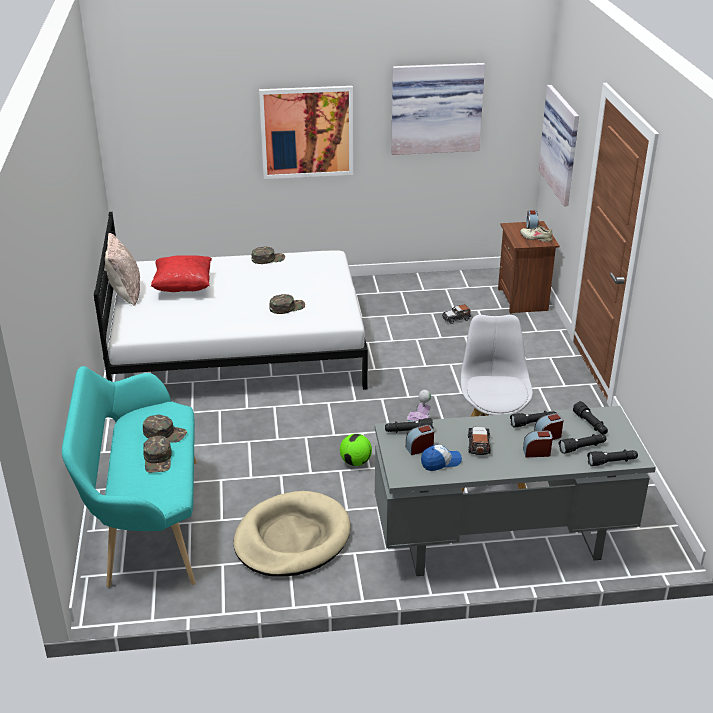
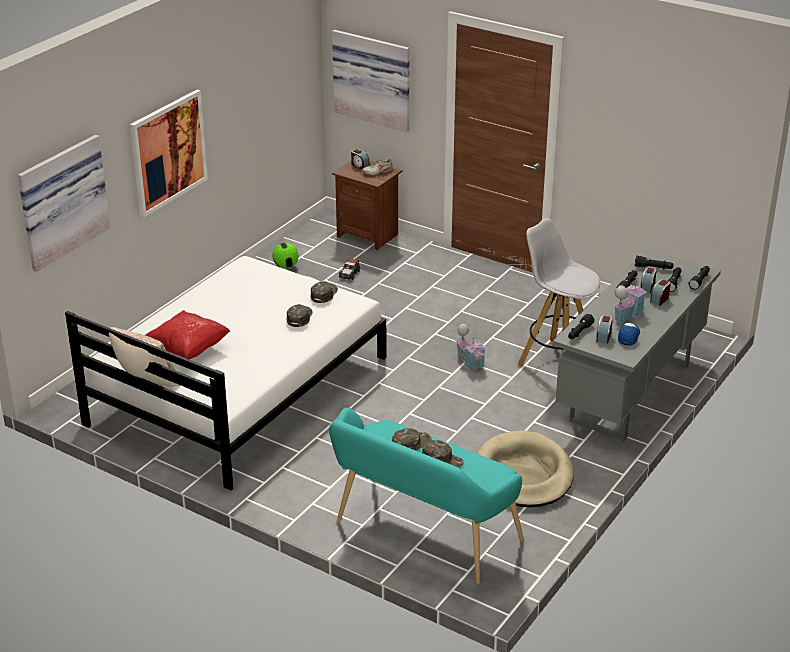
camera: 50 degrees left, 0 degrees up
(268, 259) = (204, 292): green cap -> green cap (323, 294)
(355, 462) = (470, 406): football -> football (286, 266)
(436, 107) = (254, 85): picture -> picture (61, 201)
(478, 445) = (627, 315): toy car -> toy house

